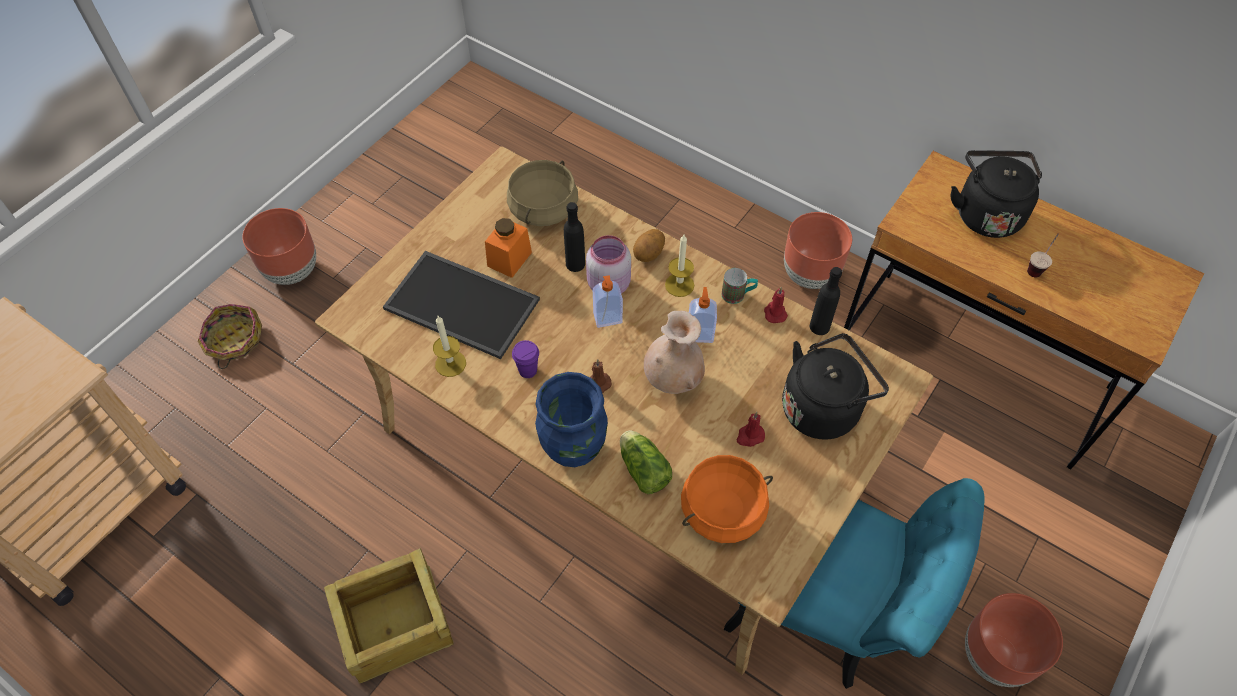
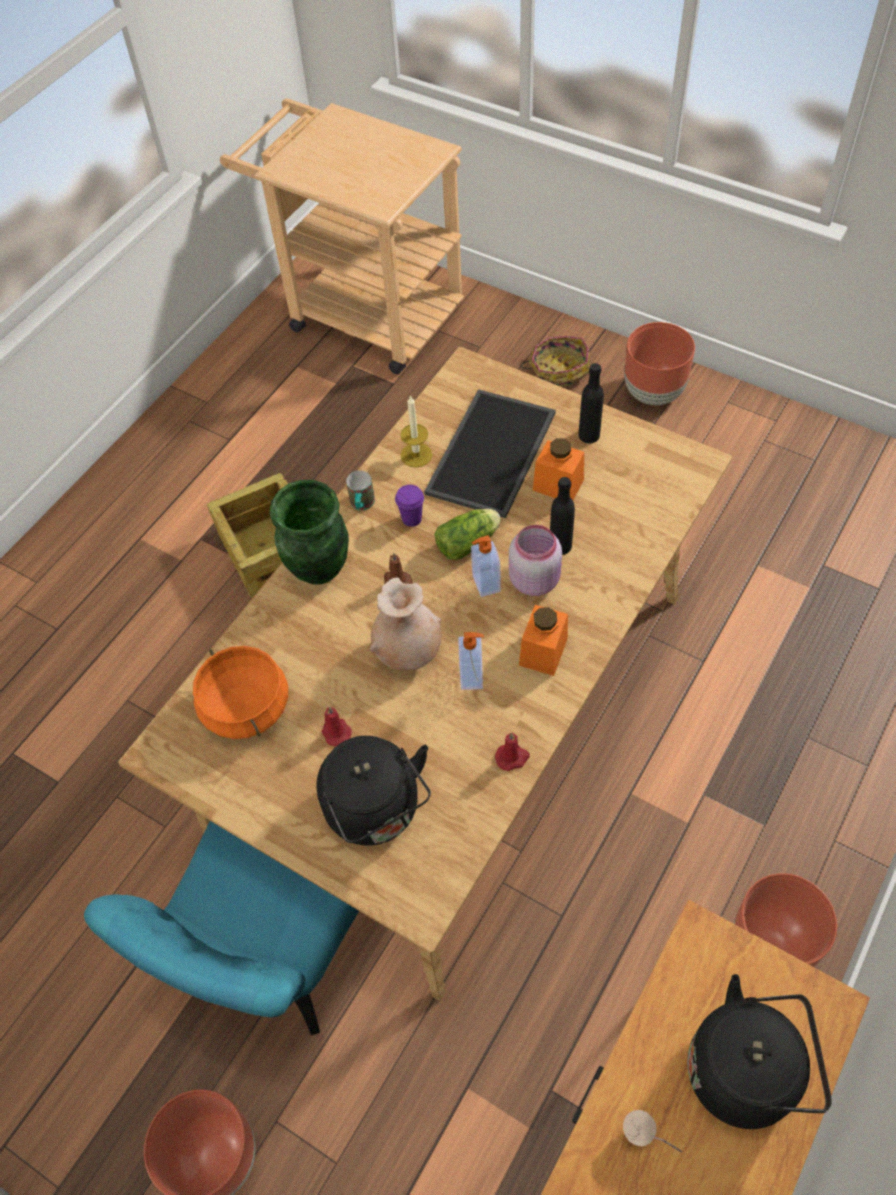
camera: 90 degrees right, 0 degrees up
(544, 209) = (638, 507): beige cooking pot -> none
(574, 449) = (318, 569): blue vase -> green vase
(642, 468) = (296, 630): lettuce -> lettuce (470, 542)
(649, 254) = (586, 617): potato -> none
(679, 285) = (543, 651): candle -> orange jar
(738, 295) = (535, 715): mug -> mug (361, 505)
(819, 326) = (496, 810): black bottle -> black bottle (589, 435)

